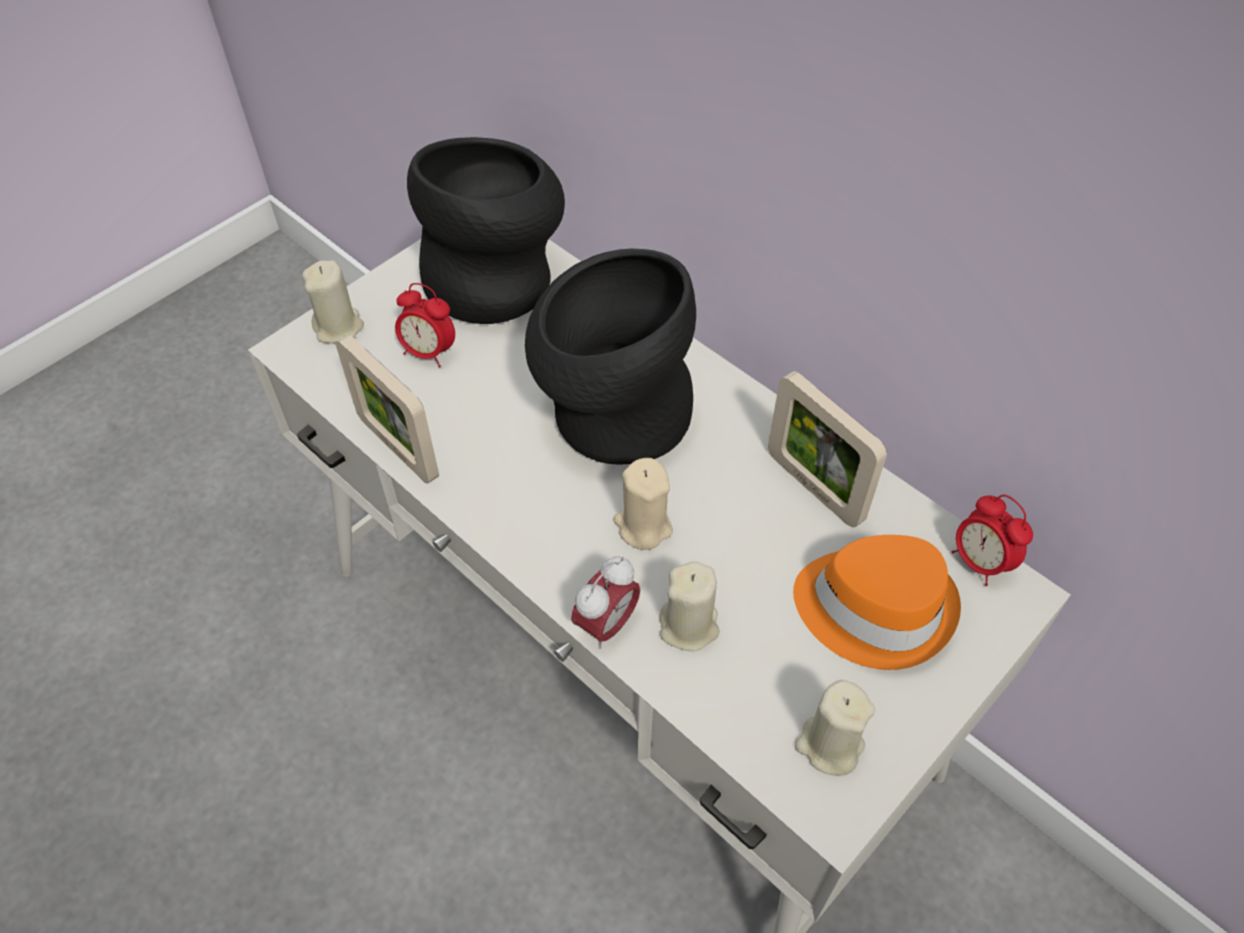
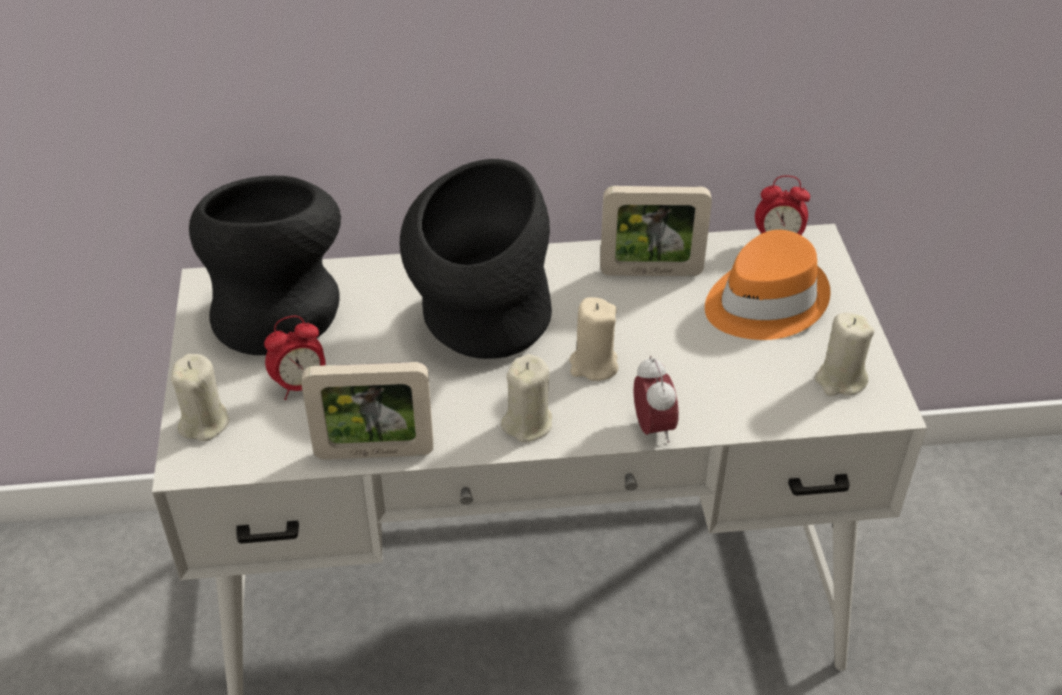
camera: 50 degrees left, 10 degrees down
(689, 626) = (695, 390): beige candle -> beige candle (528, 423)

